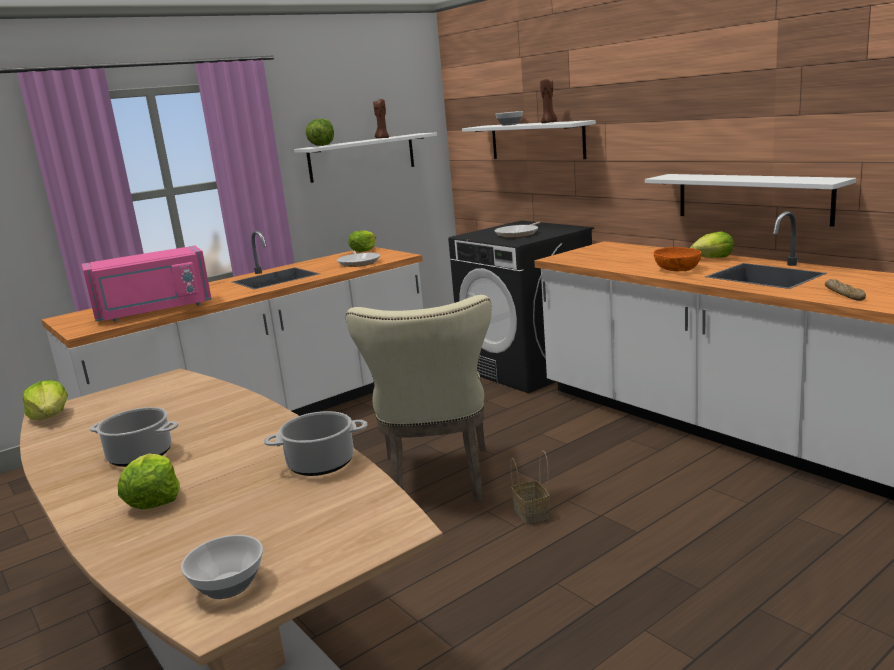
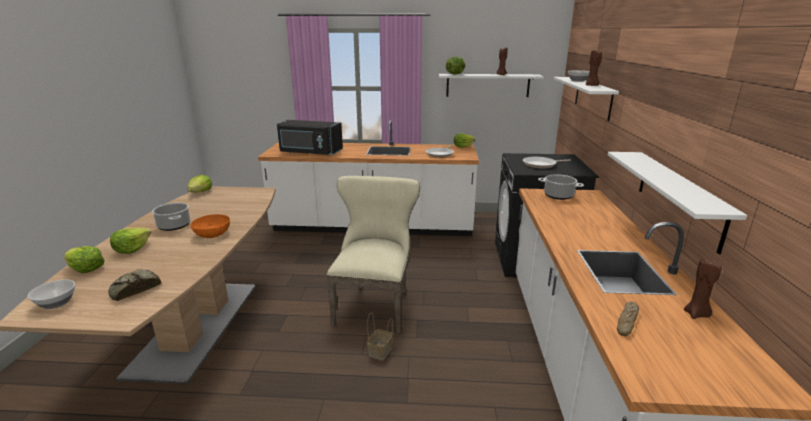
camera: 40 degrees right, 5 degrees up
(154, 311) = (310, 152): pink microwave -> black microwave
(313, 514) = (134, 289): none -> bread
(320, 464) = (190, 266): cooking pot -> cooking pot (558, 196)
(438, 481) = (375, 304): beige chair -> beige chair turned 150 degrees clockwise
(677, 269) = (576, 235): orange bowl -> orange bowl (212, 234)
(713, 258) = (627, 237): lettuce -> lettuce (85, 269)
(862, 276) = (696, 314): none -> brown candle

